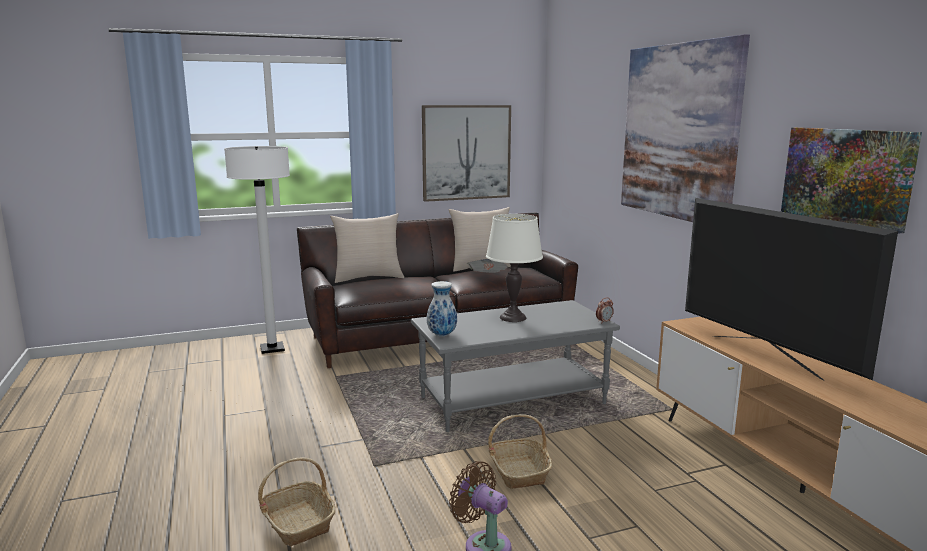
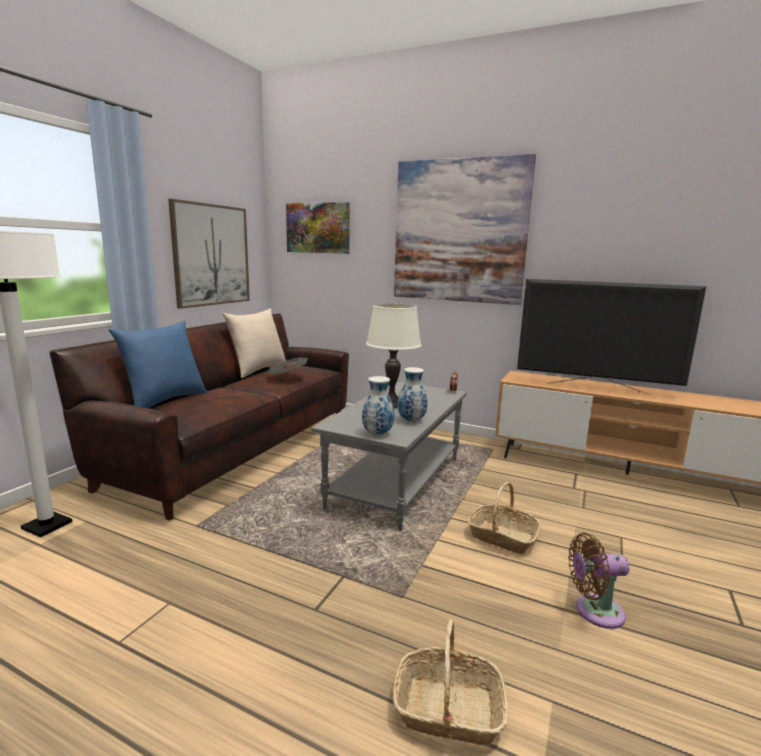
camera: 45 degrees left, 0 degrees up
(368, 278) = (165, 400): beige pillow -> blue pillow
(493, 333) = (411, 420): none -> vase
(846, 176) = (630, 256): picture -> picture (318, 228)

